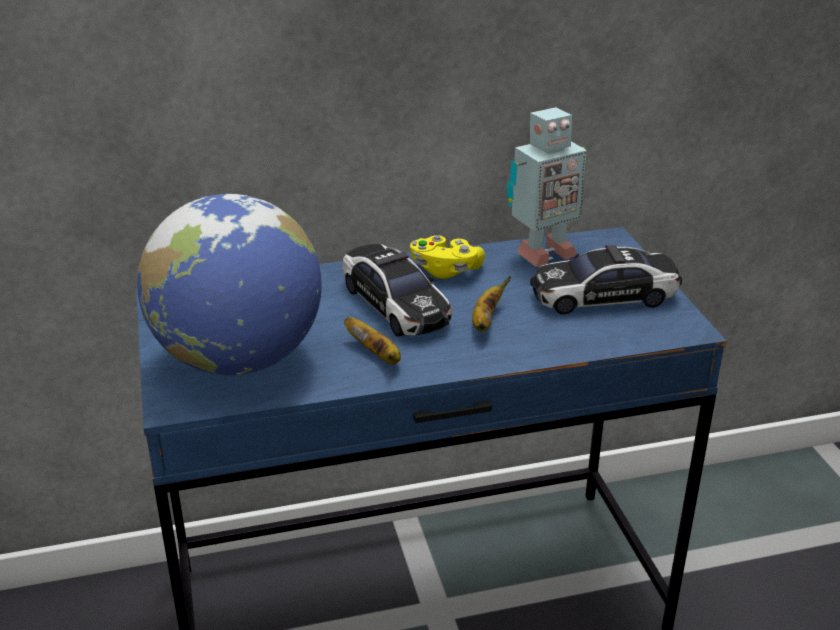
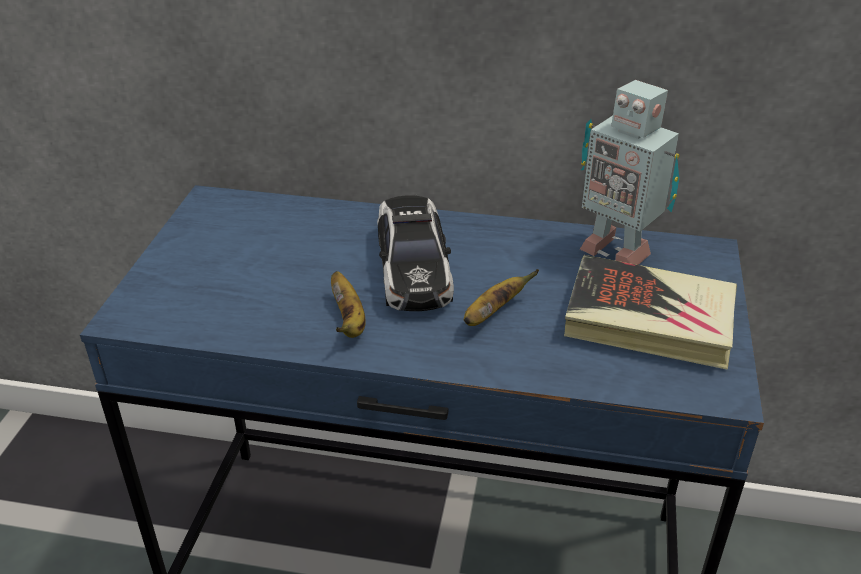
camera: 25 degrees right, 5 degrees up
(239, 359) = (218, 287): globe -> none
(445, 270) = (495, 243): yellow game controller -> none
(542, 253) = (615, 249): toy robot -> toy robot turned 45 degrees clockwise
(604, 296) = (649, 321): toy car -> book

